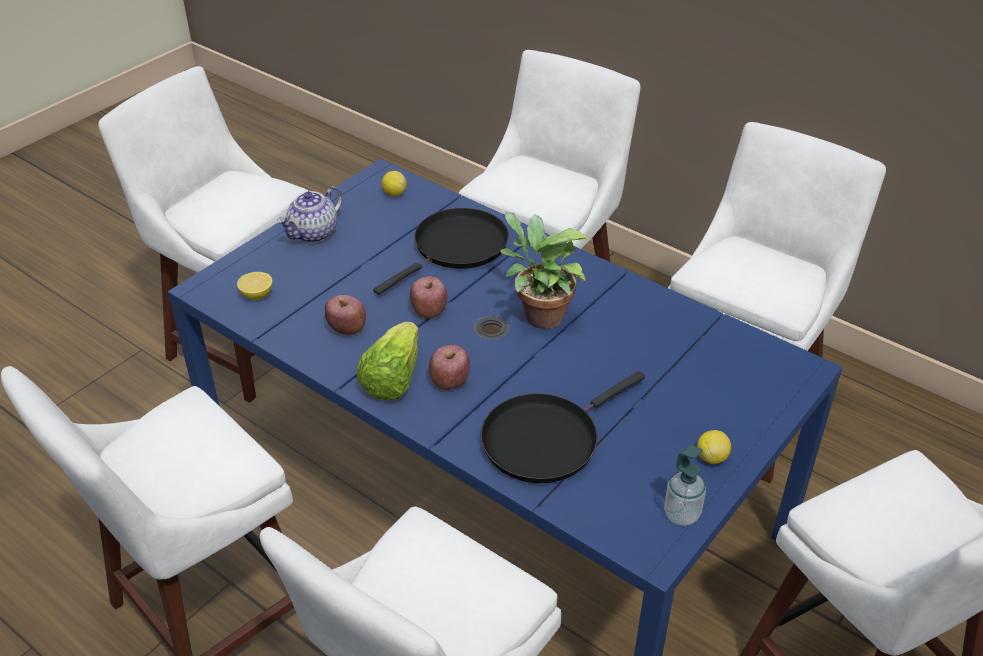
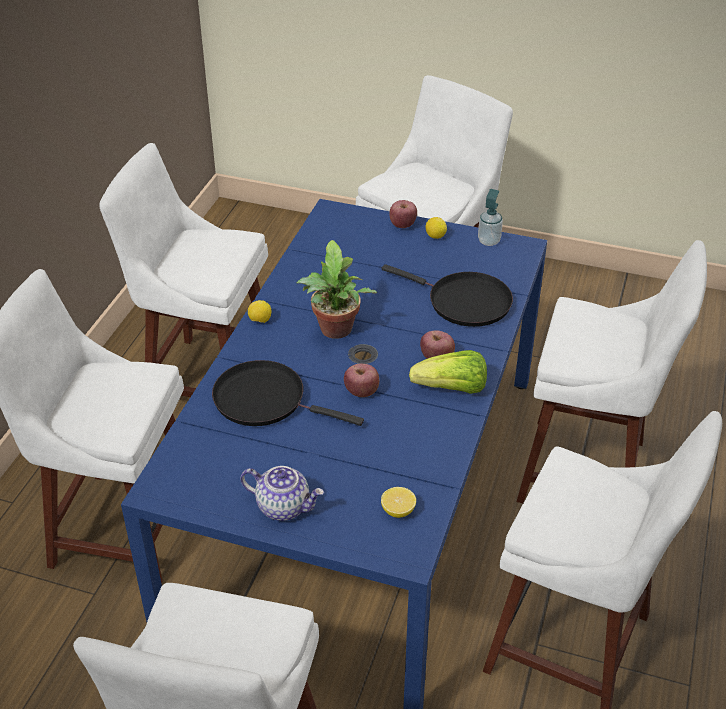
camera: 110 degrees left, 0 degrees up
(347, 329) = (410, 433): apple -> apple (403, 225)
(394, 193) = (189, 469): lemon -> lemon (260, 321)

